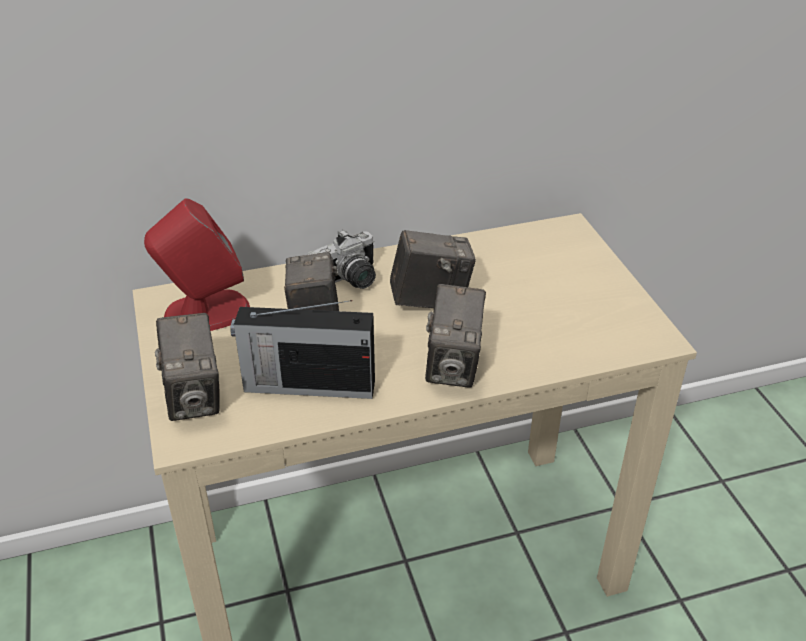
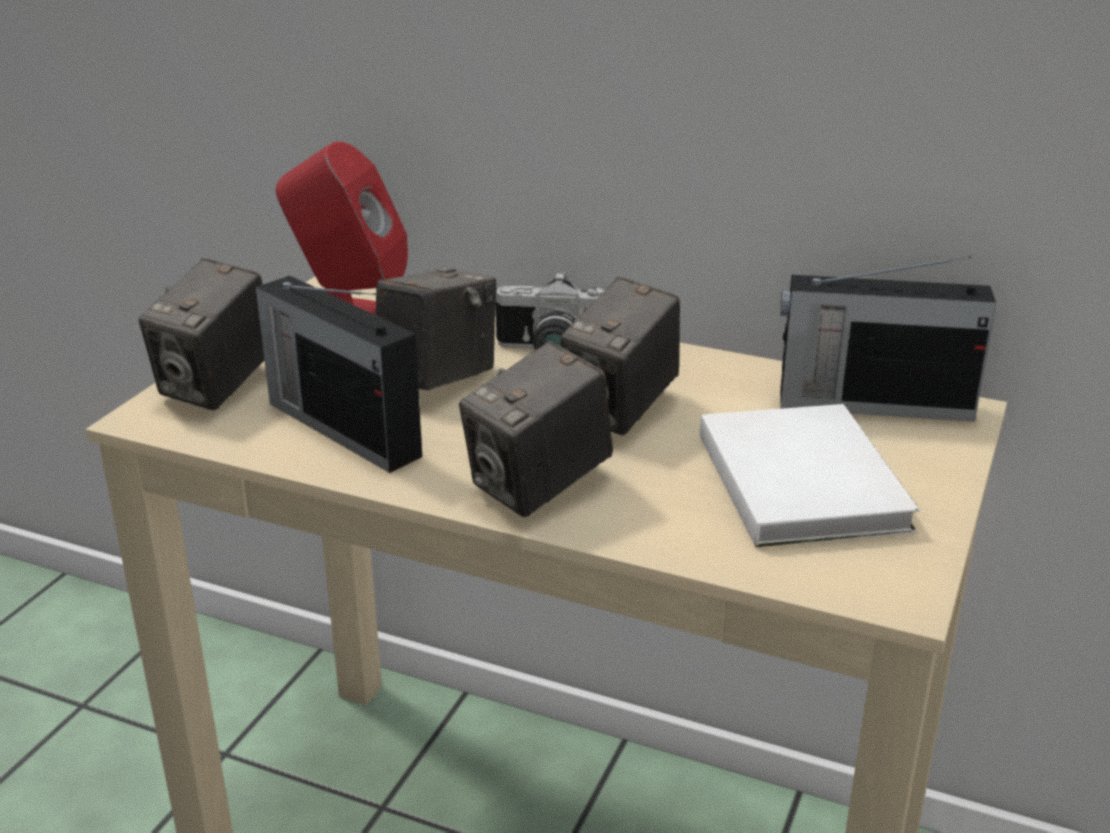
camera: 40 degrees right, 10 degrees down
(430, 300) = (620, 410): camera -> camera turned 90 degrees clockwise
(532, 241) = (871, 404): none -> radio
(555, 299) = (802, 478): none -> white book

